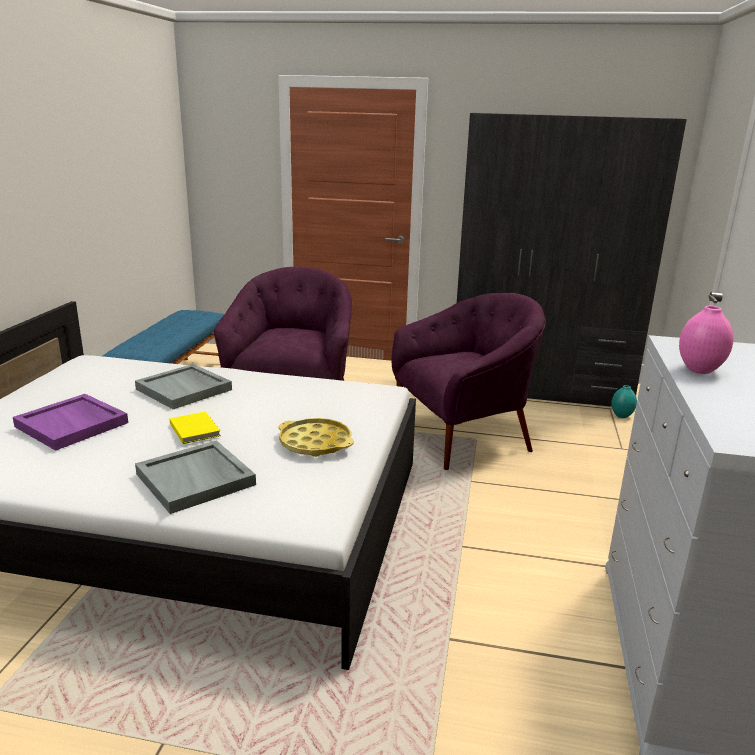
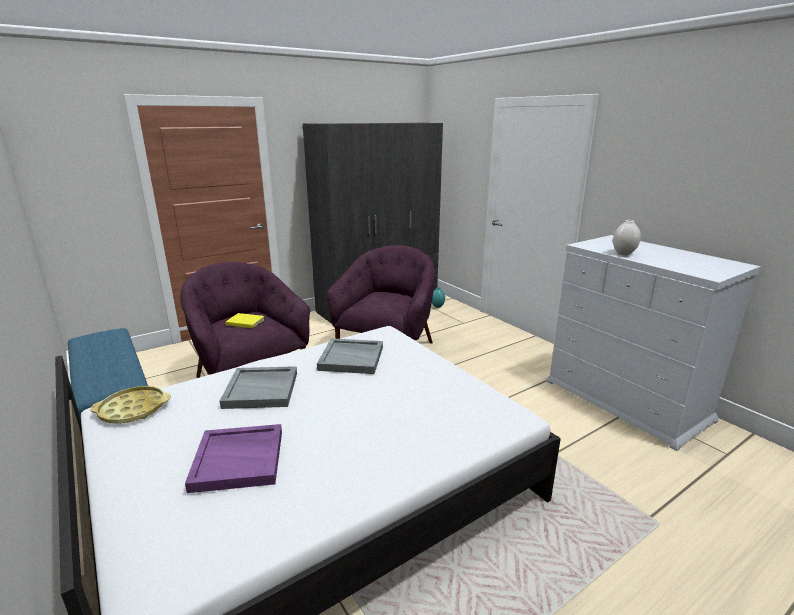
camera: 45 degrees left, 0 degrees up
(195, 429) = (337, 410): yellow book -> yellow book (245, 322)
(196, 479) = (414, 437): grey tray -> grey tray (352, 358)
(315, 443) = (423, 378): yellow tray -> yellow tray (133, 409)
(700, 370) = (624, 253): pink vase -> white vase

